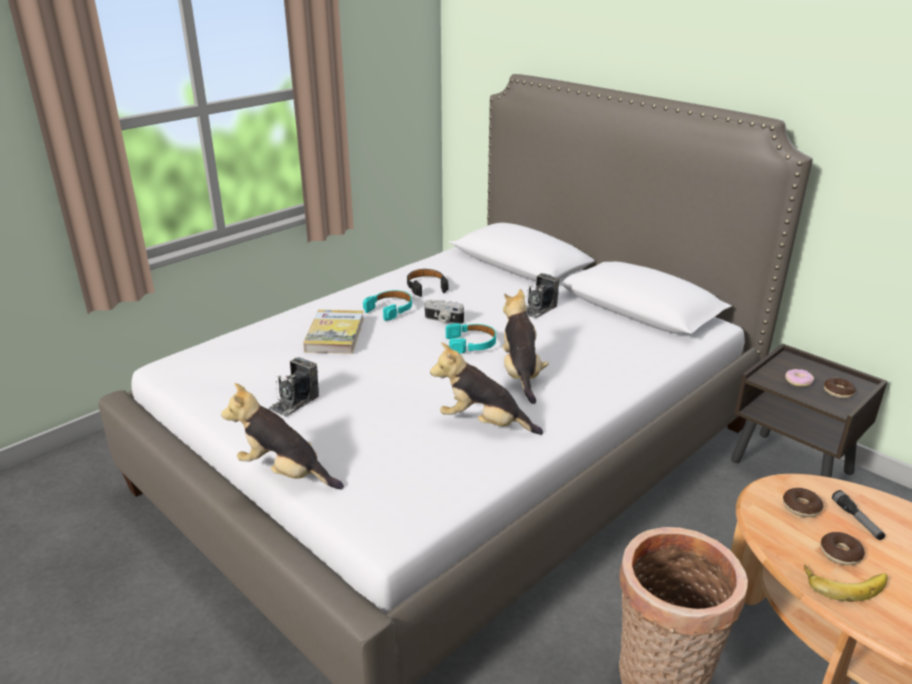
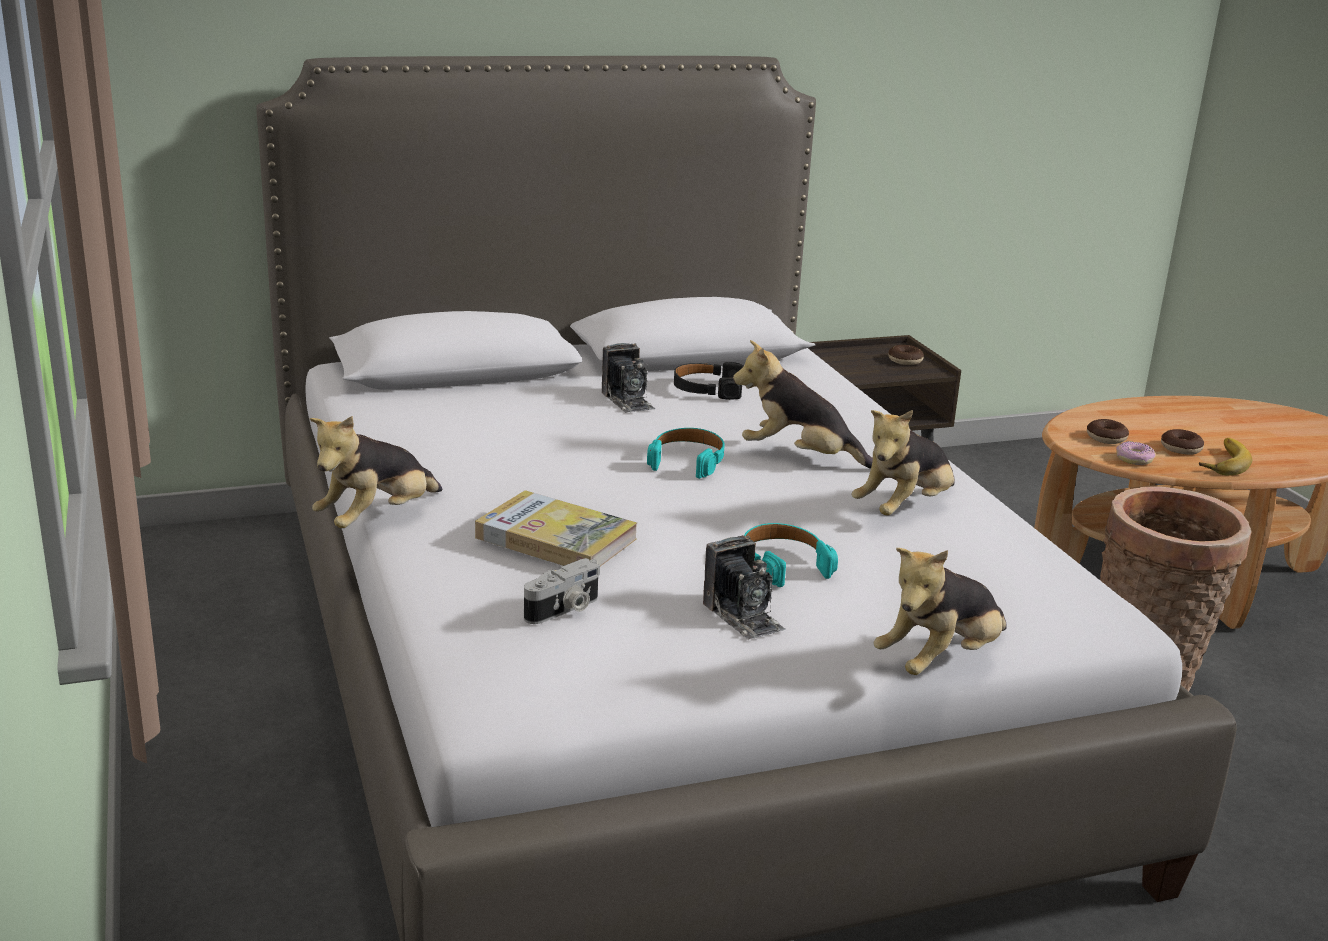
camera: 65 degrees left, 5 degrees down
(326, 295) = (377, 519): none -> plush toy
(390, 309) = (506, 483): turquoise headphones -> turquoise headphones (783, 564)
(426, 287) = (456, 443): black headphones -> black headphones (708, 389)
(443, 320) = (592, 459): camera -> camera (564, 610)
(798, 381) = (869, 367): donut -> donut (1134, 459)
(857, 520) = (1135, 425): flashlight -> none

